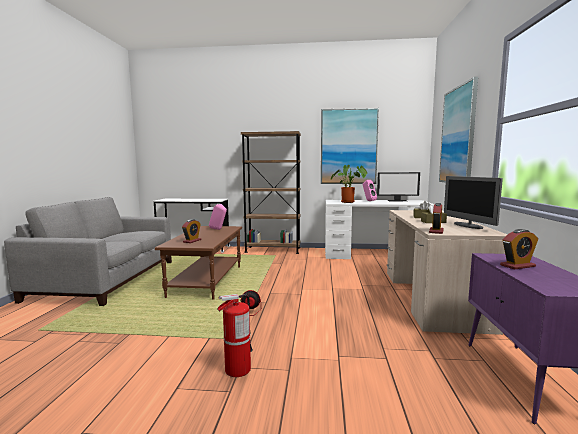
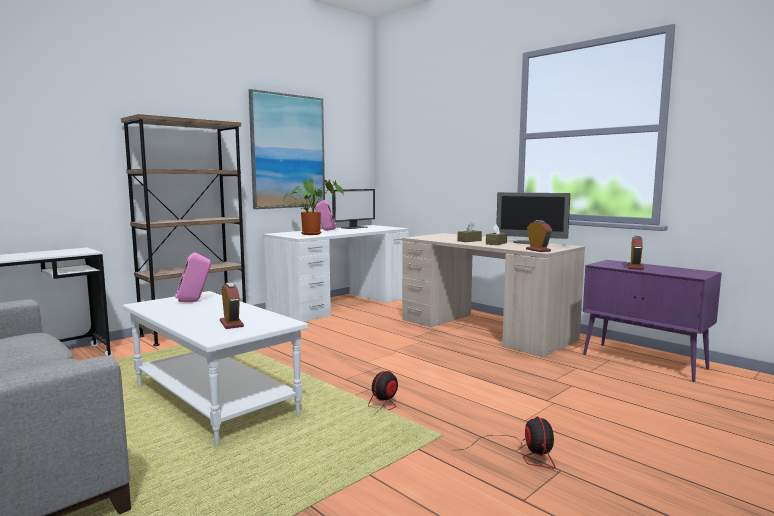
camera: 50 degrees left, 0 degrees up
(206, 280) = (211, 400): brown coffee table -> white coffee table
(237, 370) = (520, 453): fire extinguisher -> fan
(458, 135) = (442, 146): picture -> none

